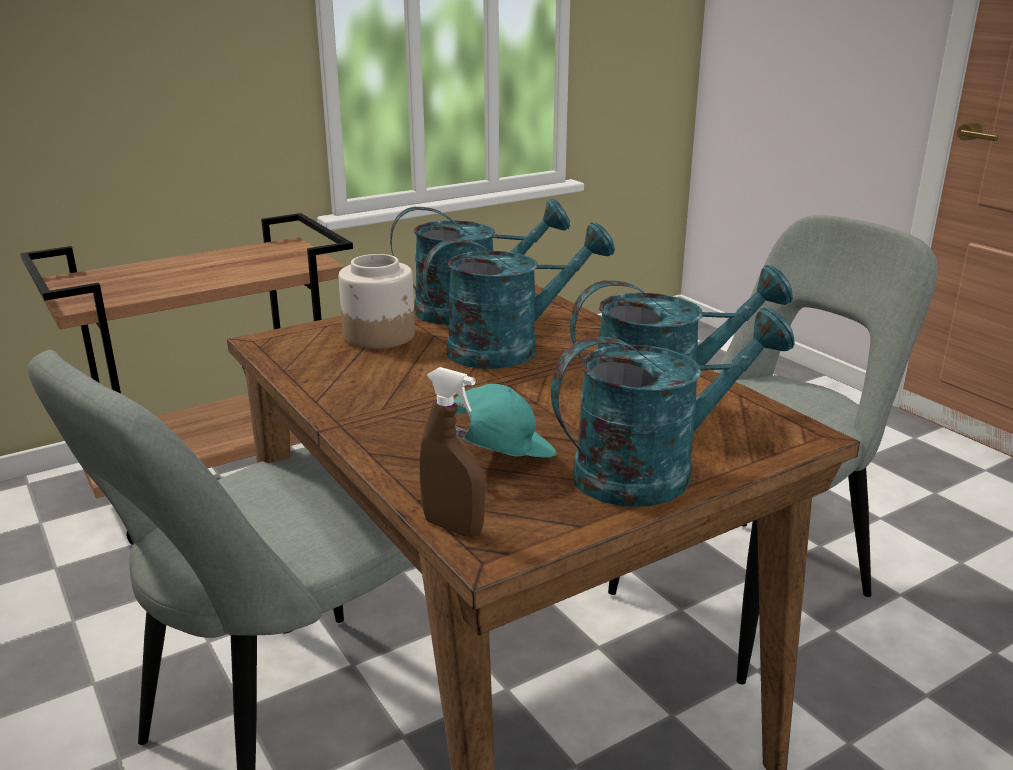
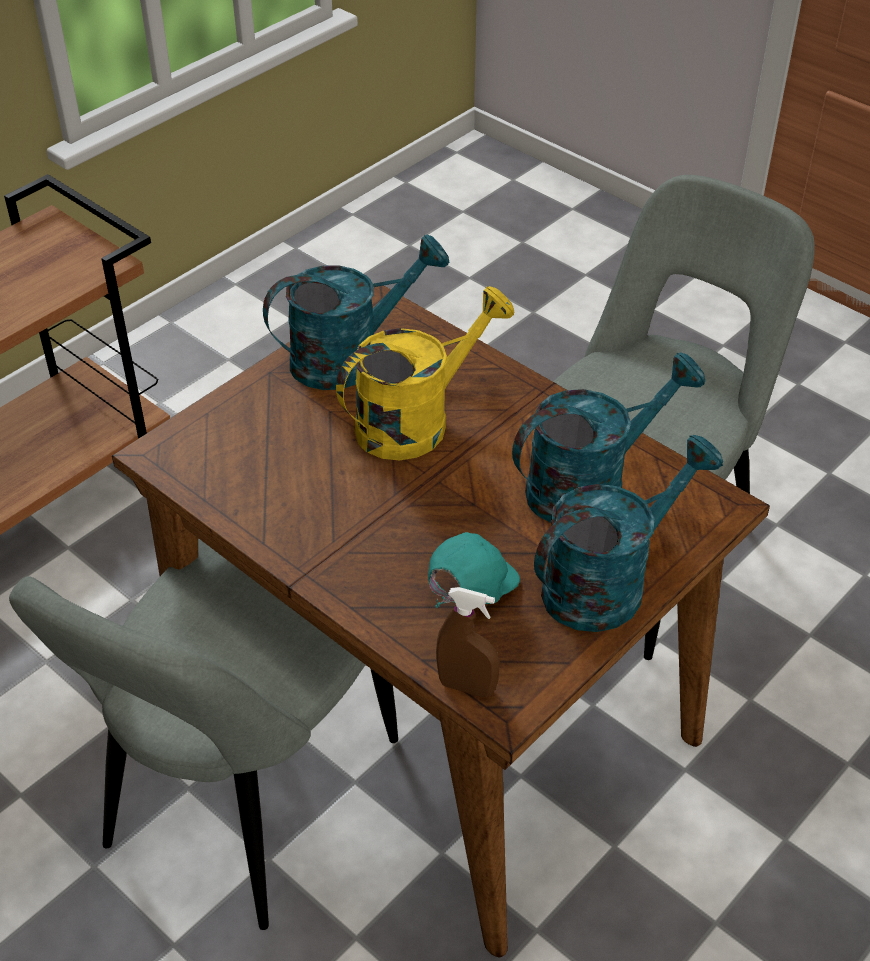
camera: 15 degrees left, 20 degrees up
(380, 335) = (274, 421): jar -> none
(509, 348) = (416, 421): turquoise watering can -> yellow watering can

